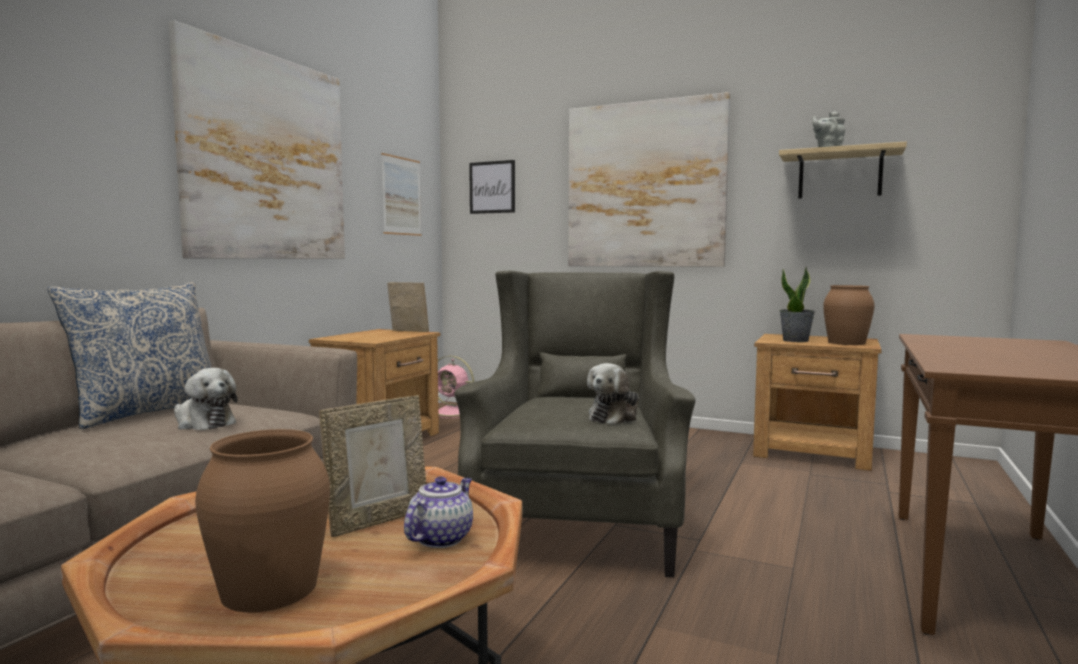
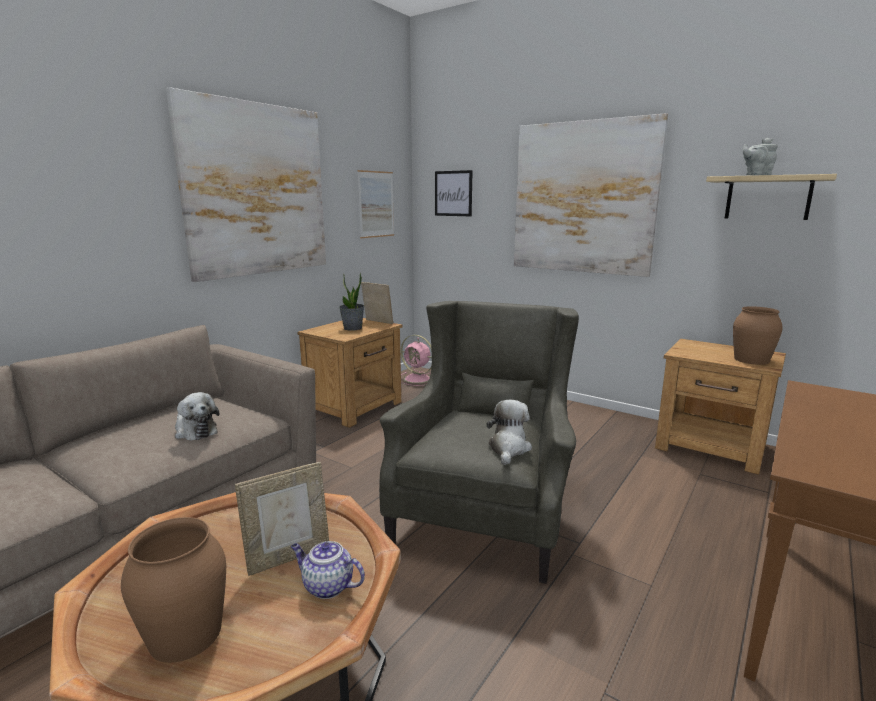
camera: 10 degrees right, 10 degrees up
(147, 412) = (162, 413): pillow -> none
(441, 538) = (327, 586): teapot -> teapot turned 105 degrees counterclockwise
(615, 416) = (508, 448): plush toy -> plush toy turned 150 degrees clockwise
(796, 340) = (704, 353): potted plant -> potted plant (352, 328)

